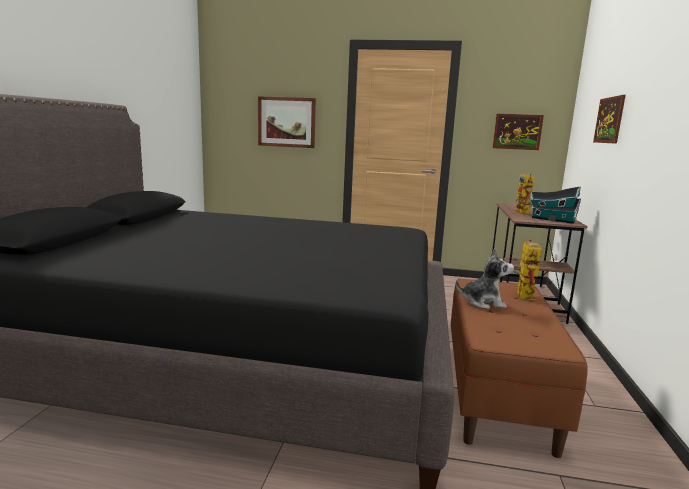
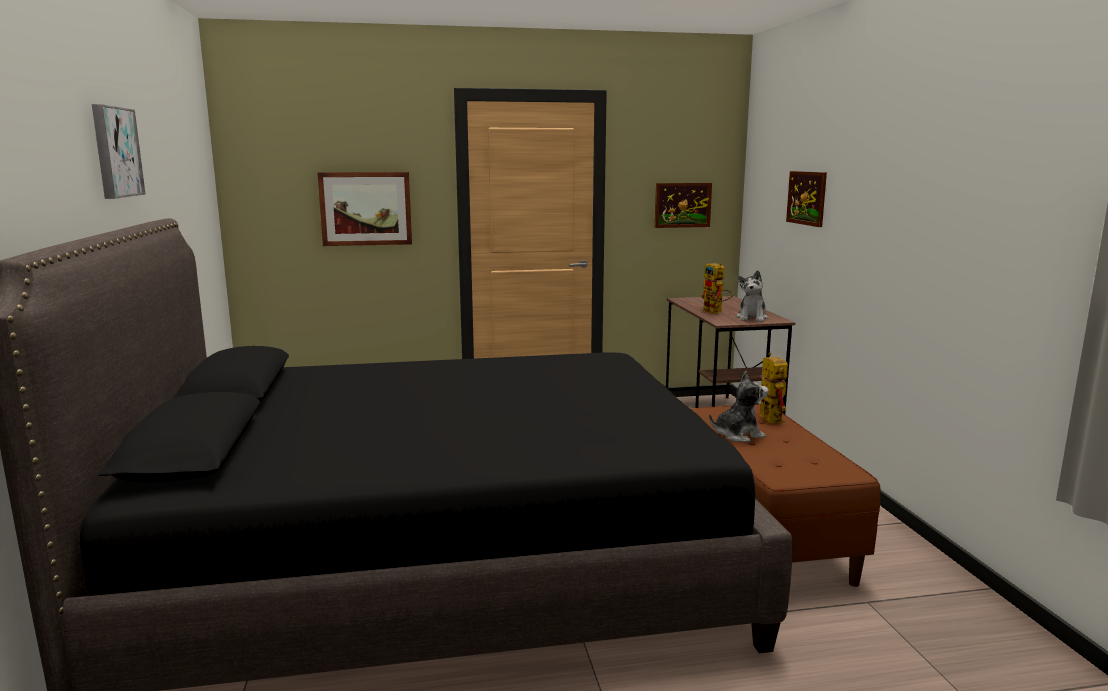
camera: 20 degrees left, 0 degrees up
(79, 55) = (115, 152): none -> picture
(551, 219) = (752, 318): toy house -> plush toy

